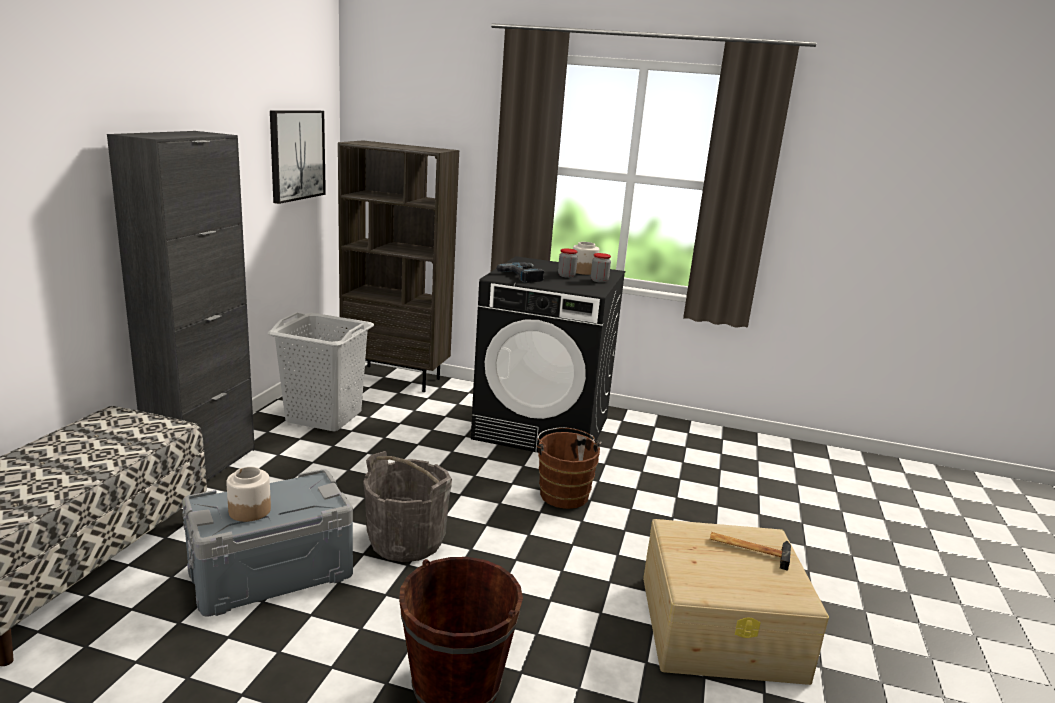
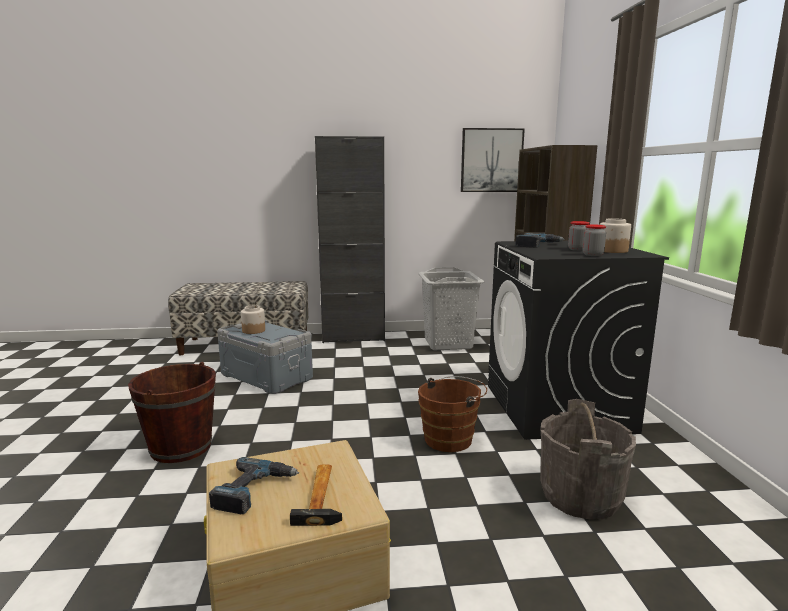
camera: 70 degrees right, 5 degrees down
(406, 540) = (325, 399): grey bucket -> grey bucket (581, 496)
(734, 580) = (254, 491): none -> power drill

